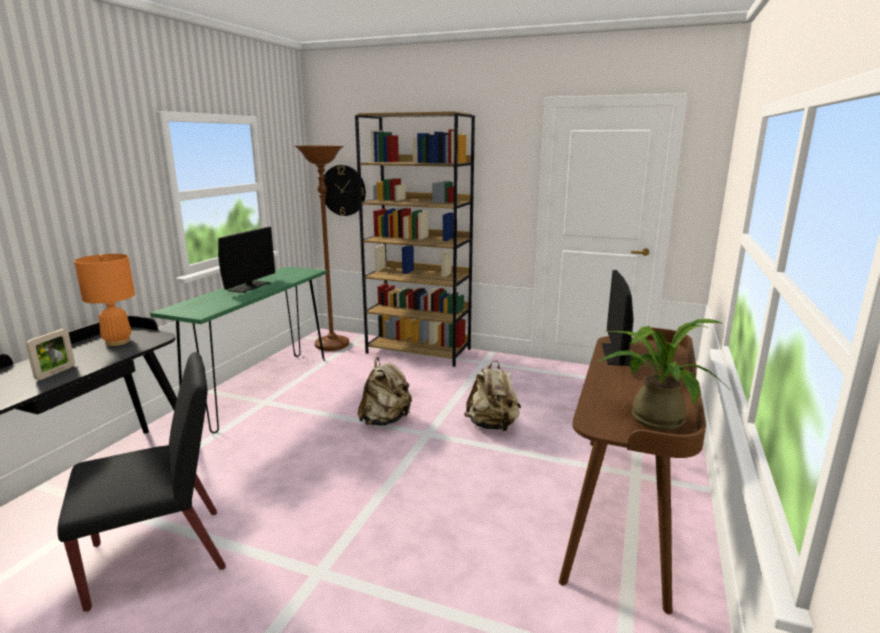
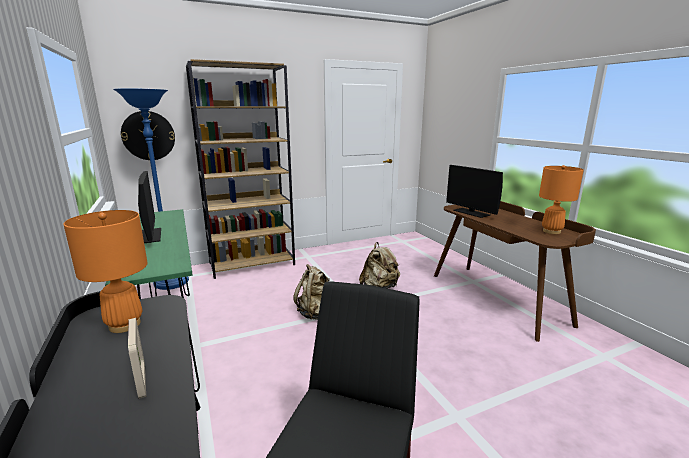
camera: 45 degrees left, 0 degrees up
(332, 345) = (171, 283): brown floor lamp -> blue floor lamp
(652, 417) = (551, 231): potted plant -> orange table lamp

